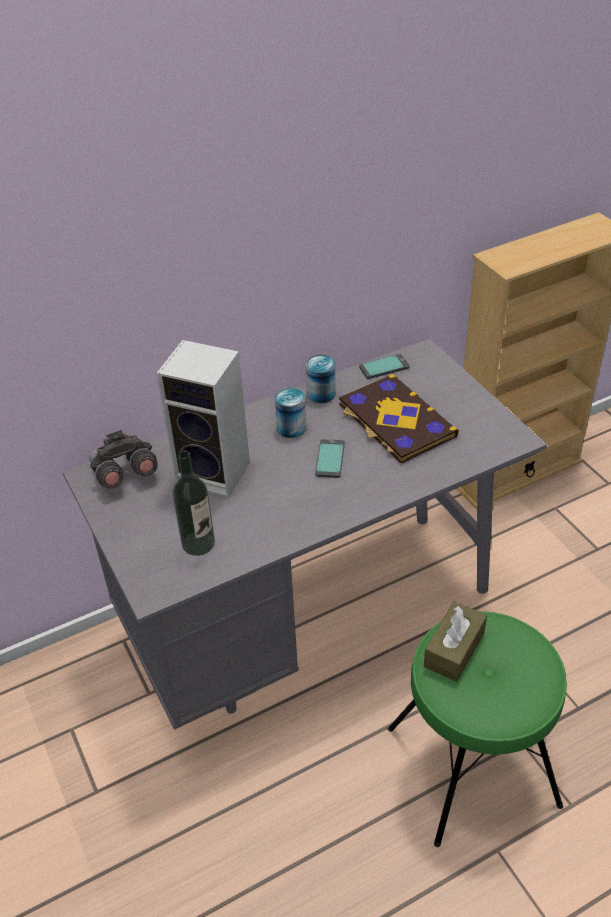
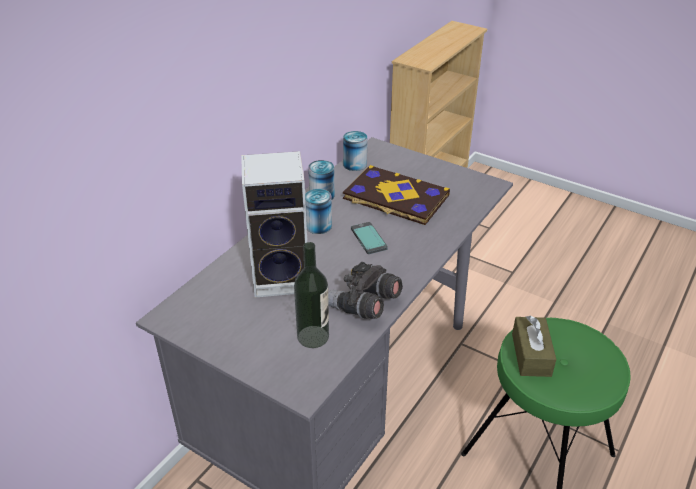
camera: 30 degrees left, 5 degrees down
(124, 474) = (199, 305): grey binoculars -> grey binoculars (364, 306)
(384, 367) = (355, 164): phone -> can

